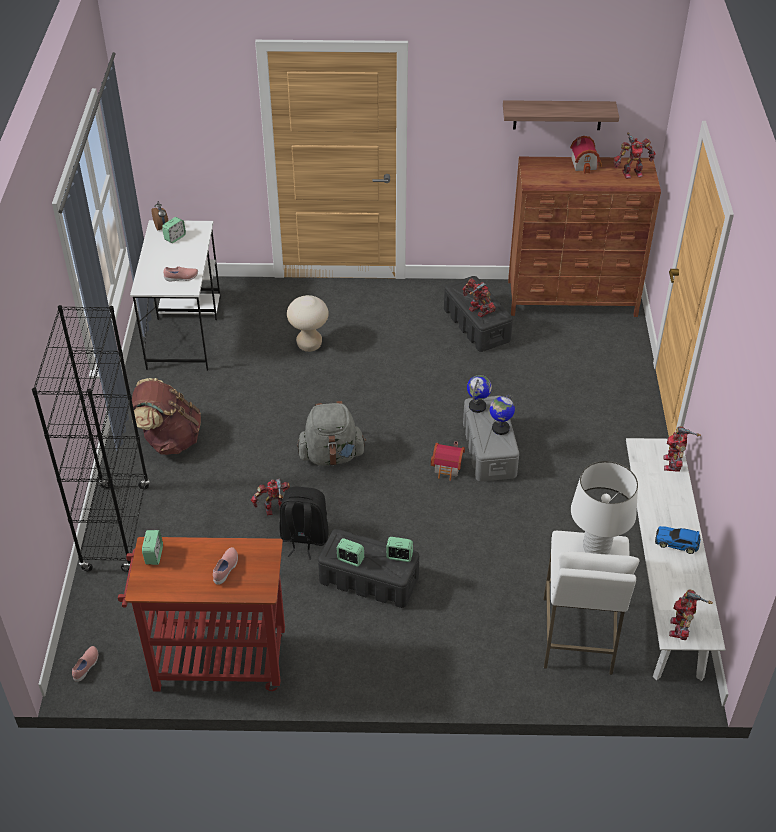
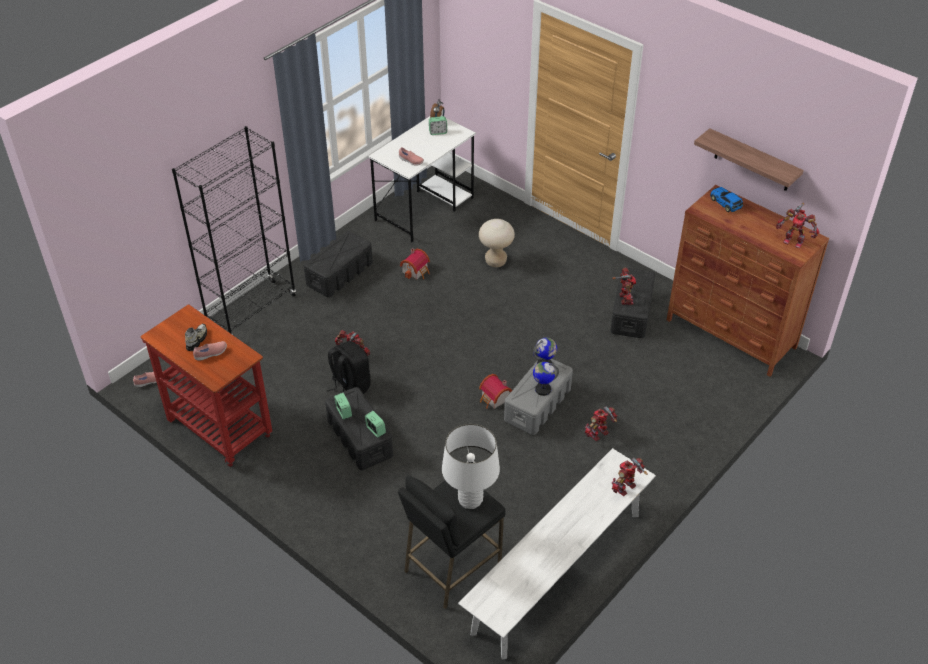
camera: 40 degrees right, 0 degrees up
(154, 555) = (184, 320): alarm clock -> none
(169, 439) = (340, 274): brown backpack -> black storage box
(193, 565) = (197, 340): none -> shoe
(331, 455) = (427, 344): grey backpack -> none
(578, 636) = (452, 567): white stool -> black stool
(585, 163) = (763, 215): toy house -> toy house (416, 271)
(677, 543) = (559, 543): toy car -> toy car (726, 203)
(681, 629) = (488, 601): toy robot -> toy robot (599, 434)

